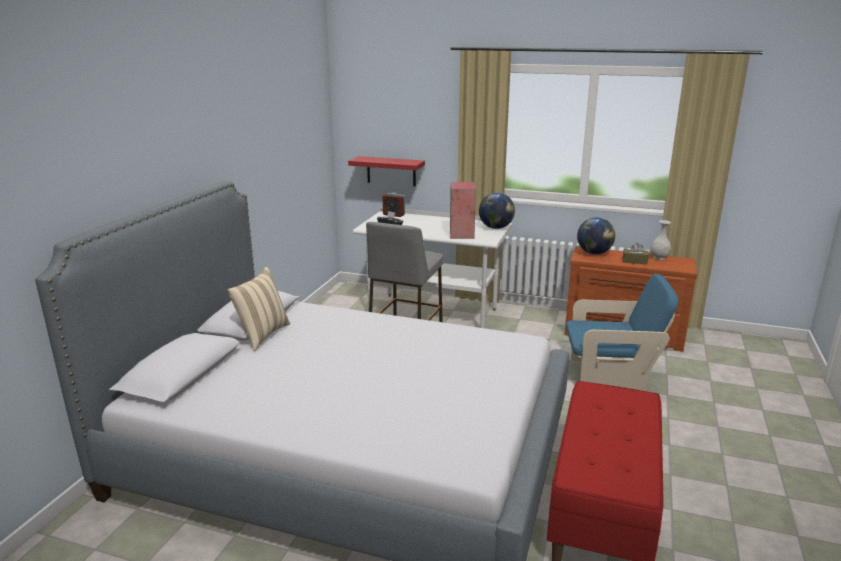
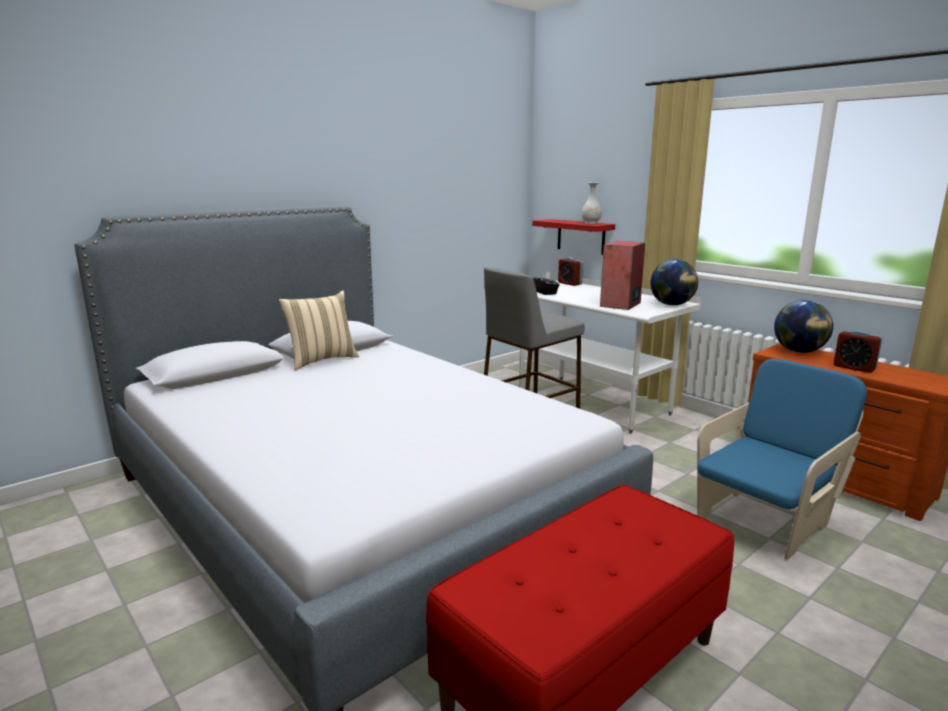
camera: 30 degrees right, 5 degrees down
(611, 376) = (765, 520): blue armchair -> blue armchair turned 75 degrees counterclockwise
(634, 261) = (854, 368): brown tissue box -> alarm clock
(659, 257) = (903, 370): white vase -> white vase (590, 223)

